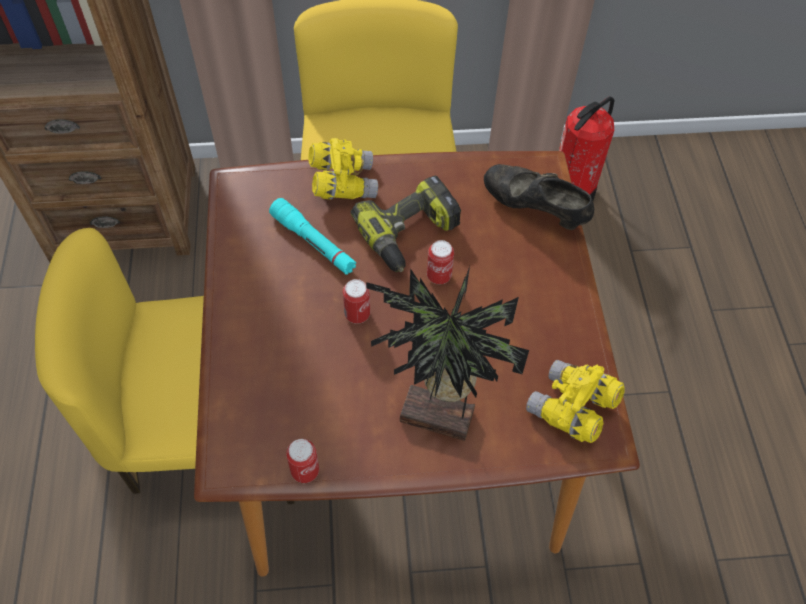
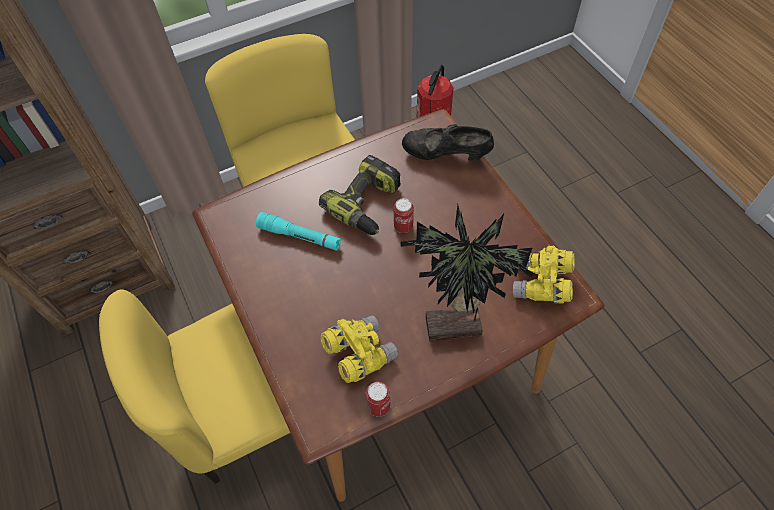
camera: 20 degrees left, 0 degrees up
(342, 182) = (299, 185): yellow binoculars -> yellow binoculars (359, 353)
(357, 314) = (358, 276): can -> none

